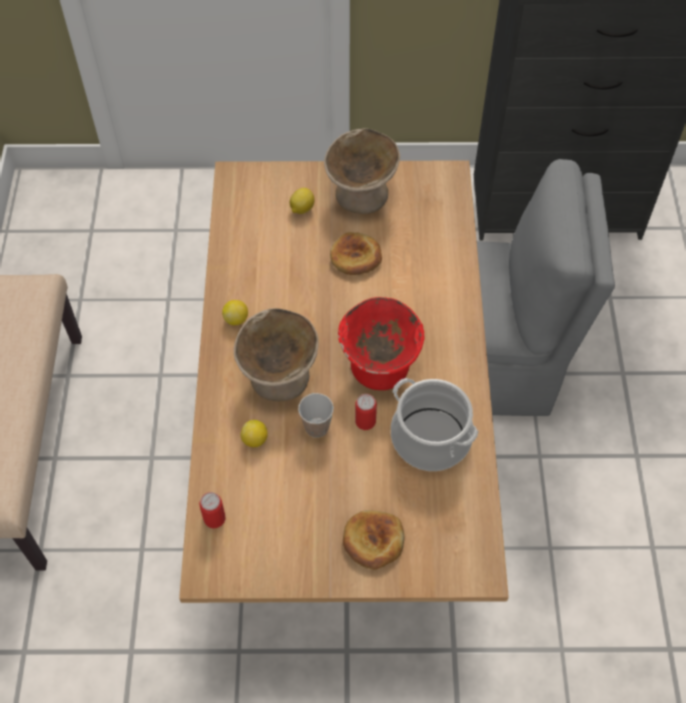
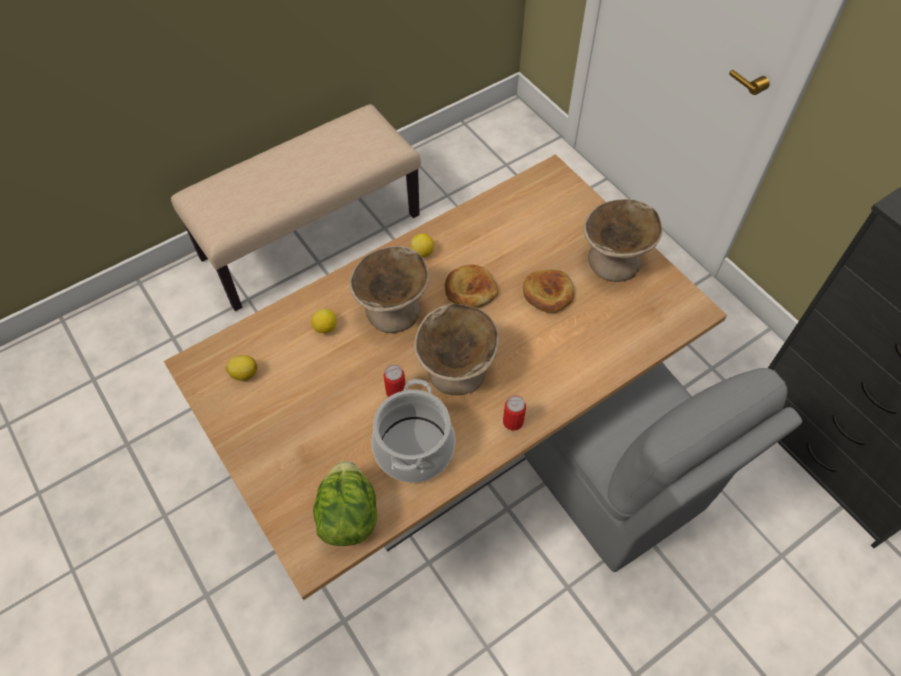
camera: 55 degrees right, 0 degrees up
(214, 518) = (241, 343): can -> can (513, 421)
(301, 209) = (561, 231): lemon -> lemon (244, 374)
(316, 427) = (365, 361): cup -> none
(373, 541) = (289, 461): bread -> bread (470, 289)
(380, 365) = (457, 371): red bowl -> beige bowl
(459, 522) = (348, 516): none -> lettuce

